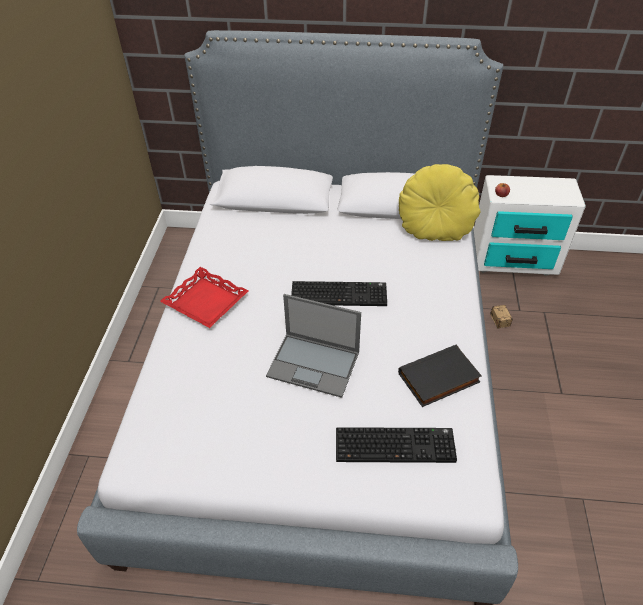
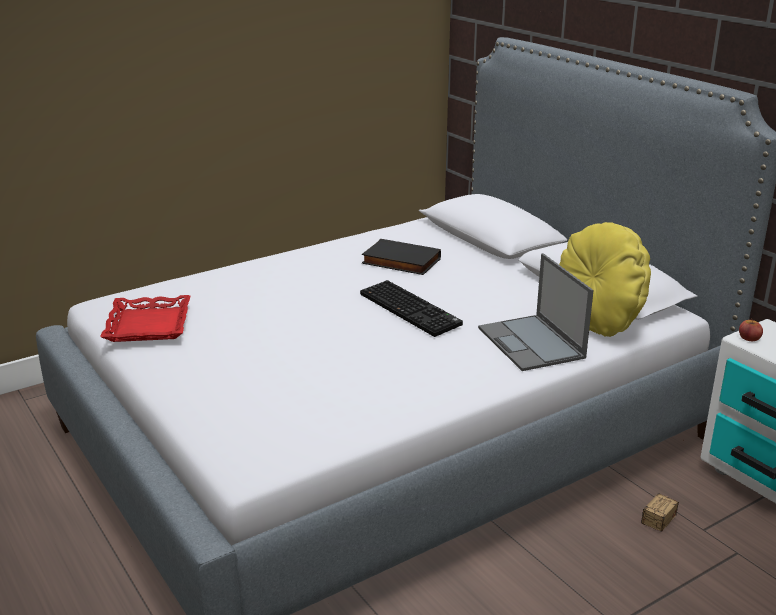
camera: 50 degrees right, 20 degrees down
(206, 301) = (306, 261): red tray -> red tray (149, 325)
(314, 364) = (301, 330): laptop -> laptop (532, 343)
(396, 444) = (258, 404): keyboard -> none
(439, 379) = (375, 399): black book -> black book (400, 262)

